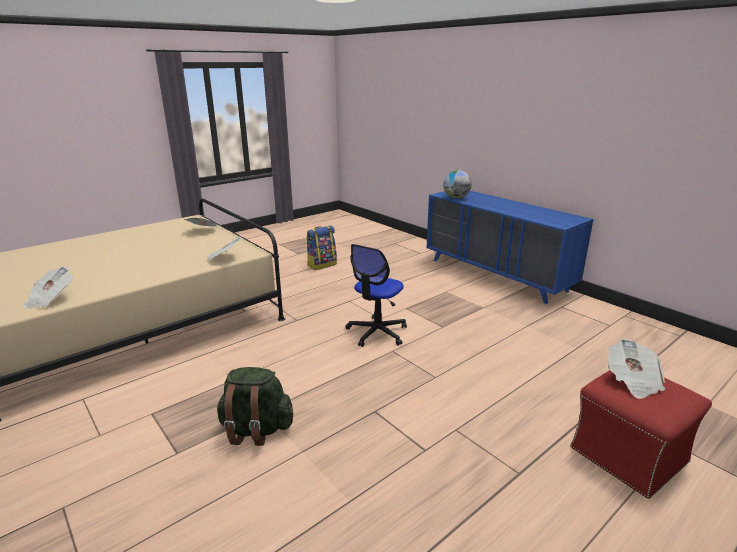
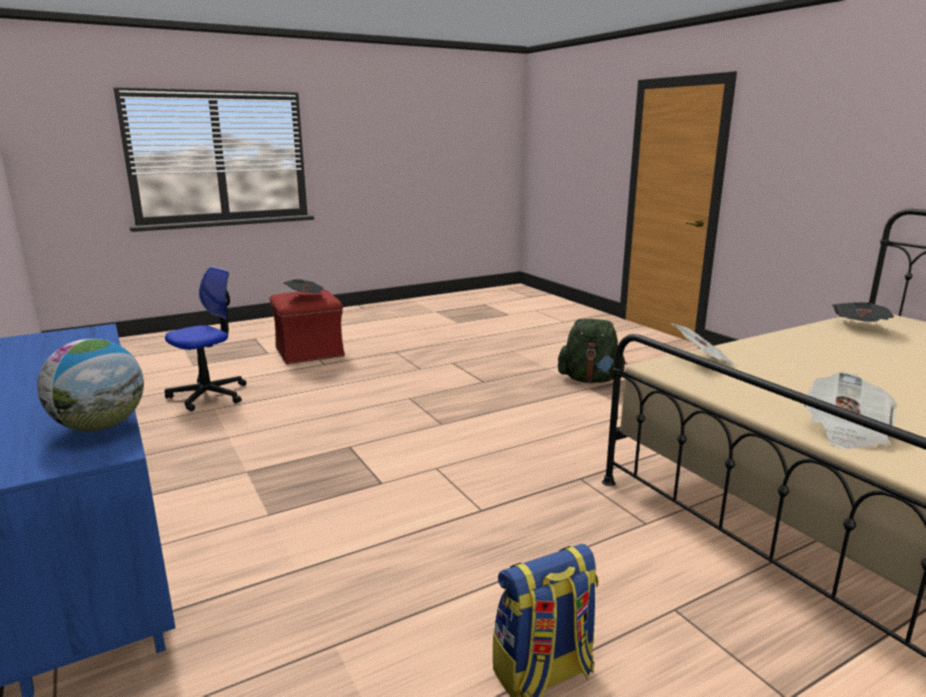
camera: 170 degrees left, 5 degrees down
(377, 332) = (452, 447): office chair -> office chair (209, 395)

